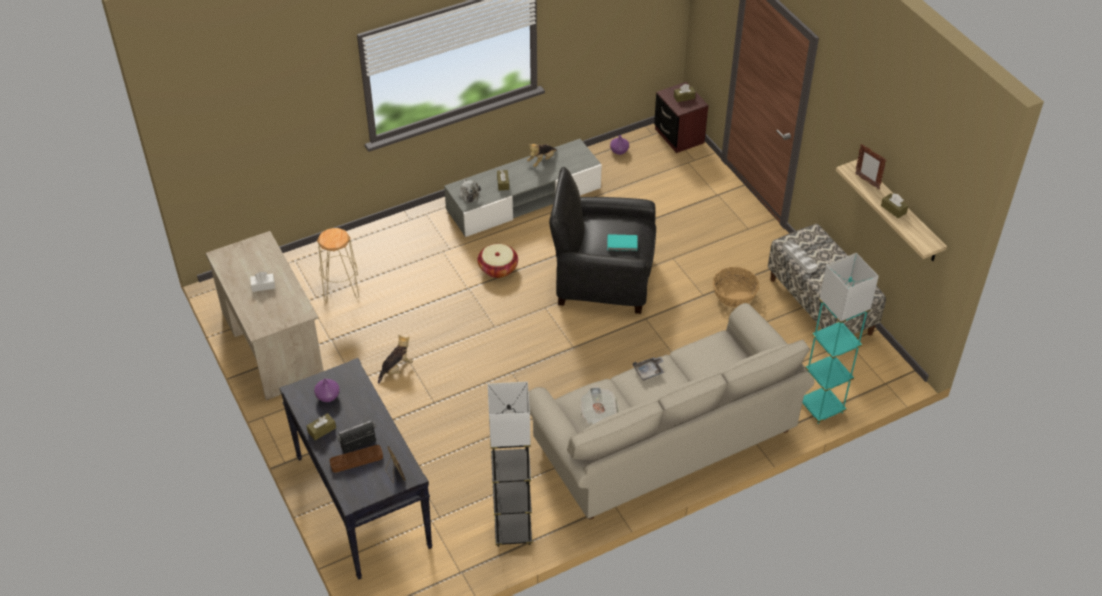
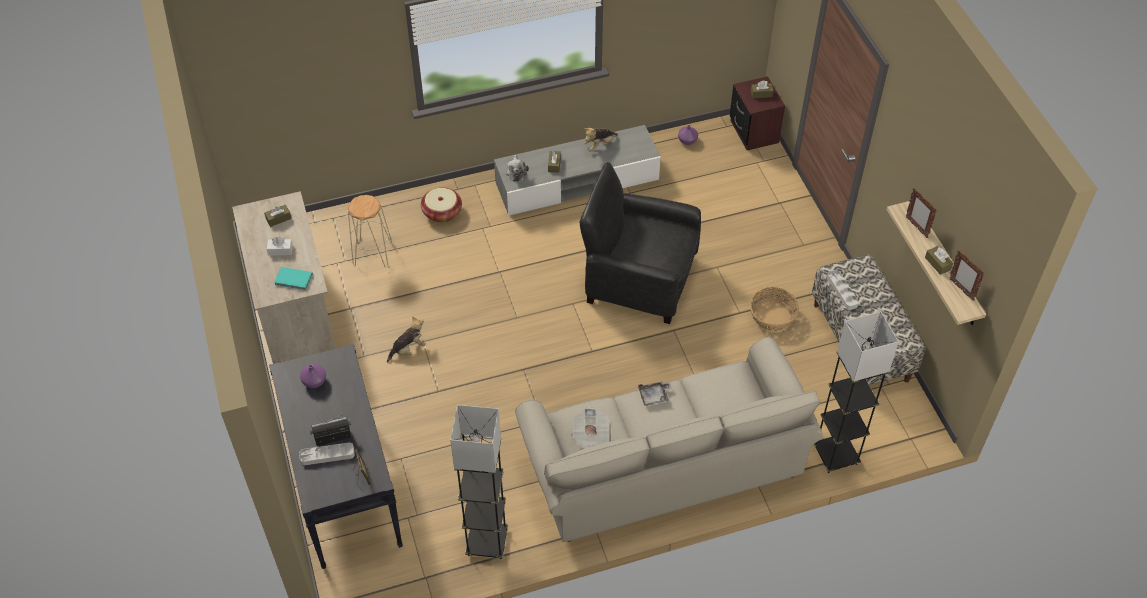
camera: 10 degrees right, 5 degrees up
(322, 430) = (300, 417): brown tissue box -> brown tissue box (278, 219)
(356, 460) = (327, 455): brown tray -> grey tray
(498, 268) = (534, 254): basket -> basket (442, 212)
(622, 244) = (658, 251): turquoise book -> turquoise book (293, 280)
(821, 407) = (836, 455): turquoise floor lamp -> grey floor lamp
(919, 228) = (961, 289): none -> picture frame

